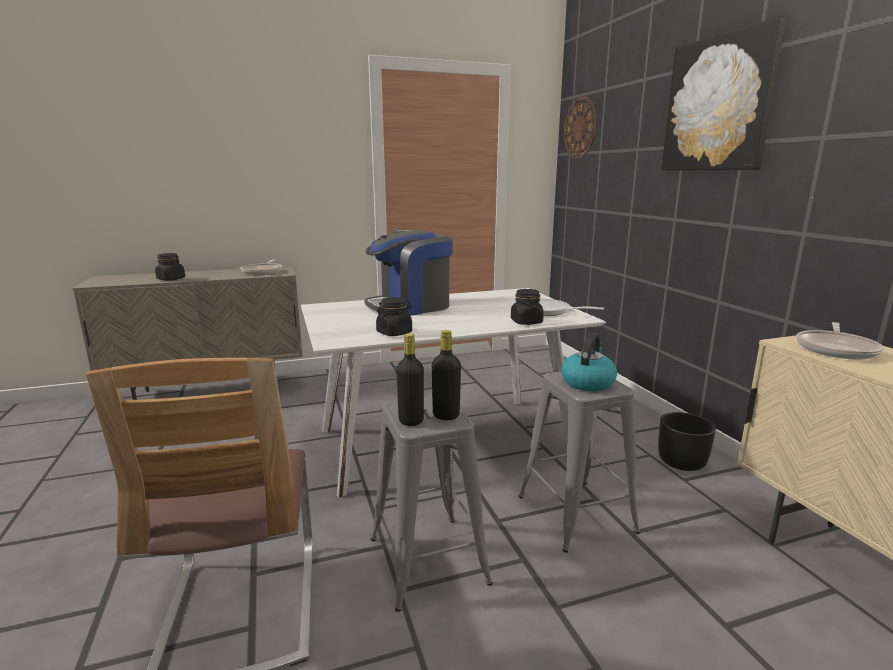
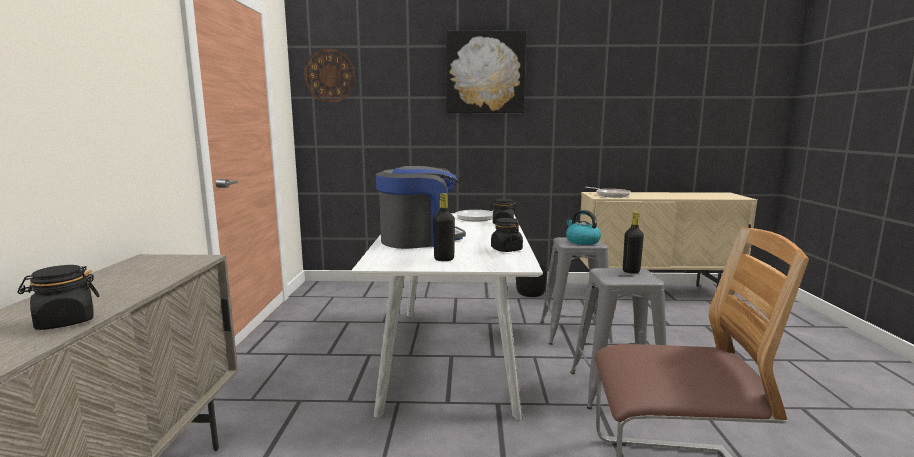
camera: 70 degrees left, 5 degrees down
(263, 272) = (157, 267): frying pan -> none
(411, 306) = (419, 240): coffee machine -> coffee machine turned 105 degrees counterclockwise
(411, 420) = (639, 279): black bottle -> black bottle (444, 259)

